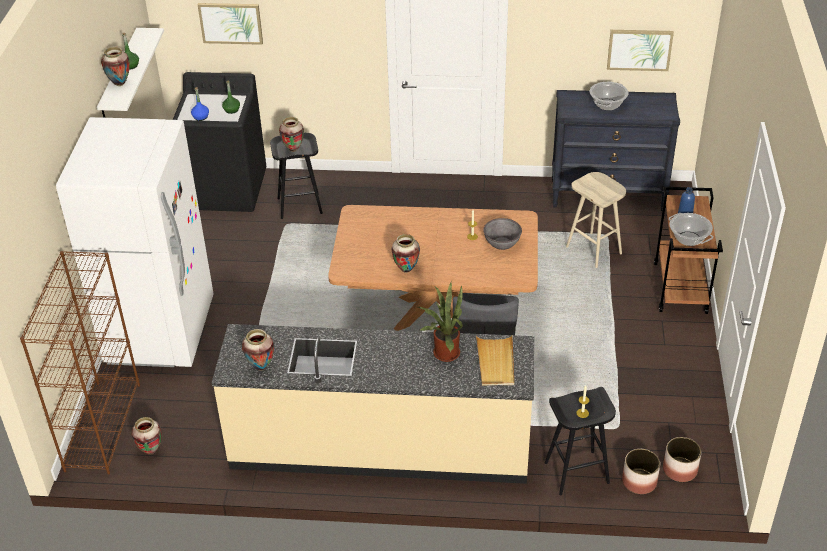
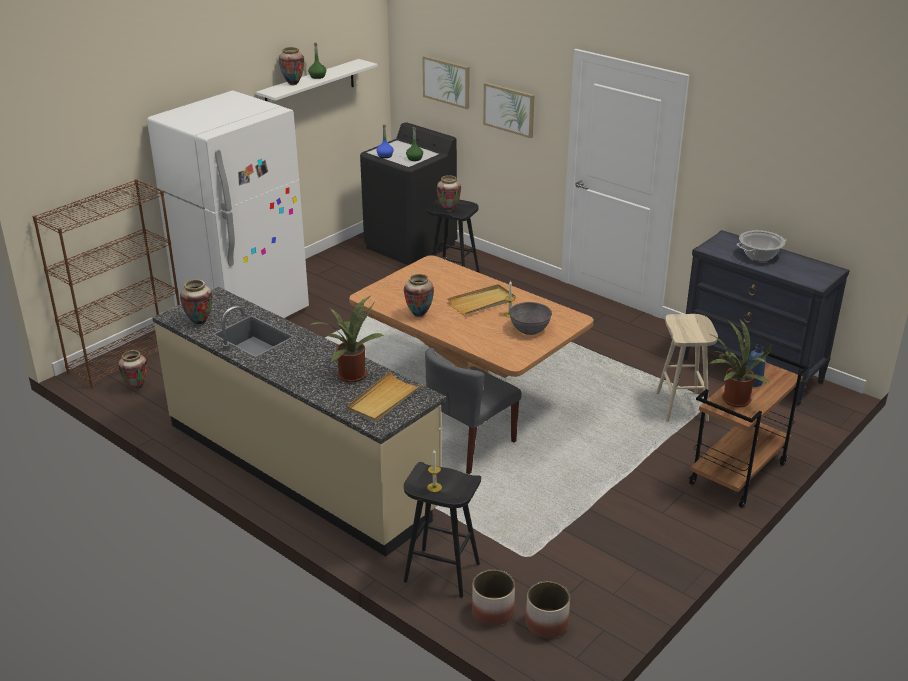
camera: 35 degrees right, 10 degrees down
(439, 234) = (482, 302): none -> beige tray
(639, 49) = (814, 204): picture -> picture (509, 109)
(688, 239) = (733, 401): cooking pot -> potted plant

